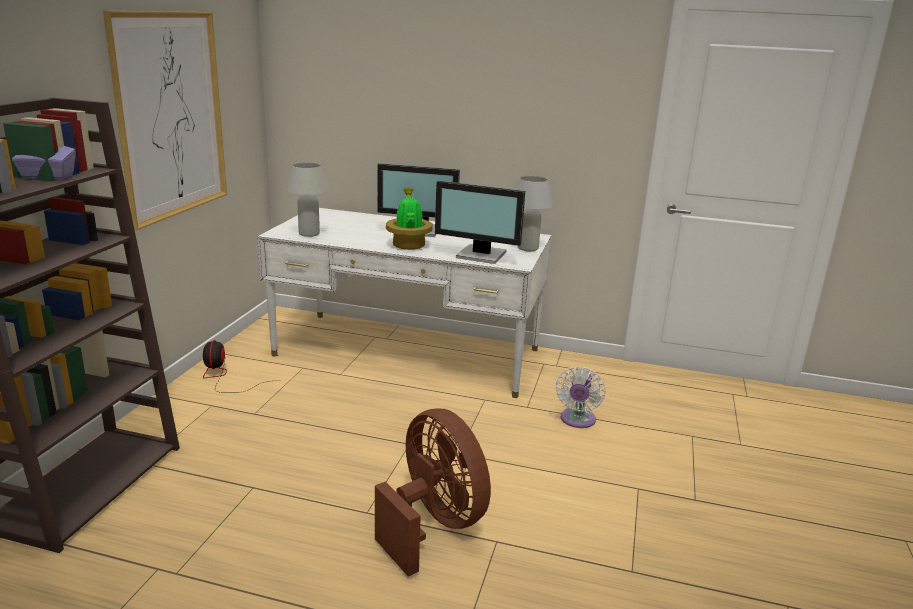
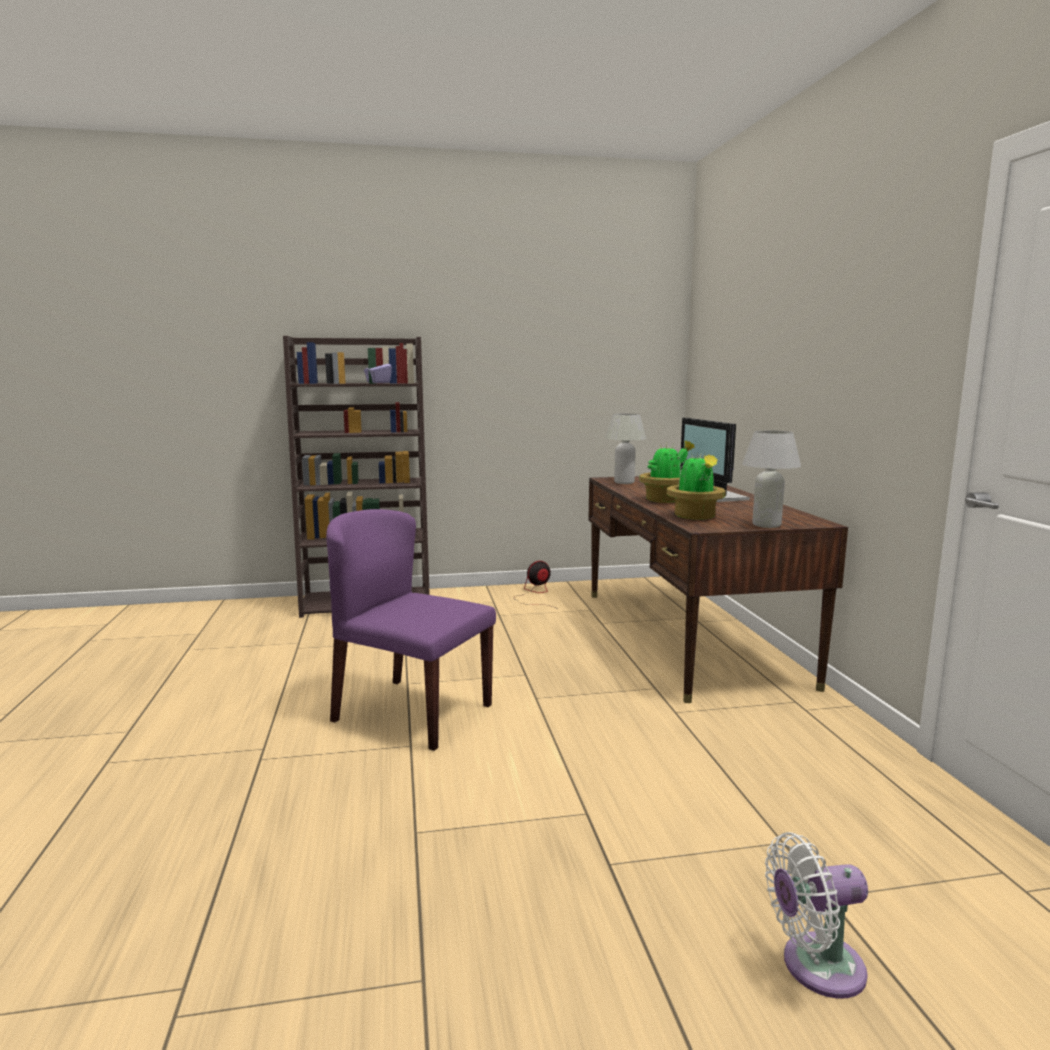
camera: 65 degrees right, 10 degrees down
(171, 115) = (544, 367): picture -> none
(407, 352) = (688, 635): white desk -> brown desk
(433, 525) = (411, 712): brown fan -> purple chair
(481, 255) = (695, 517): monitor -> potted plant
(577, 421) = (689, 746): white fan -> white fan (815, 966)

